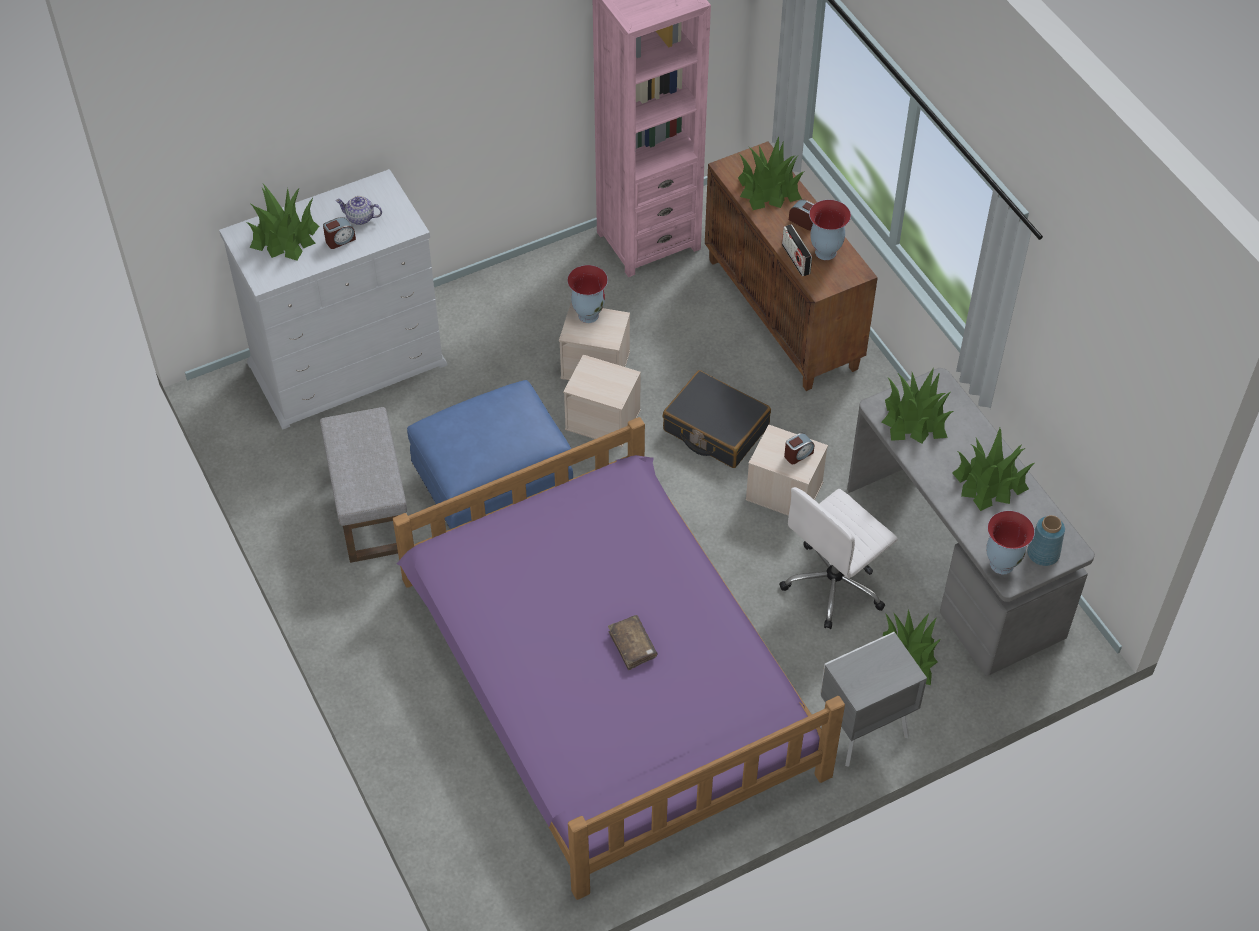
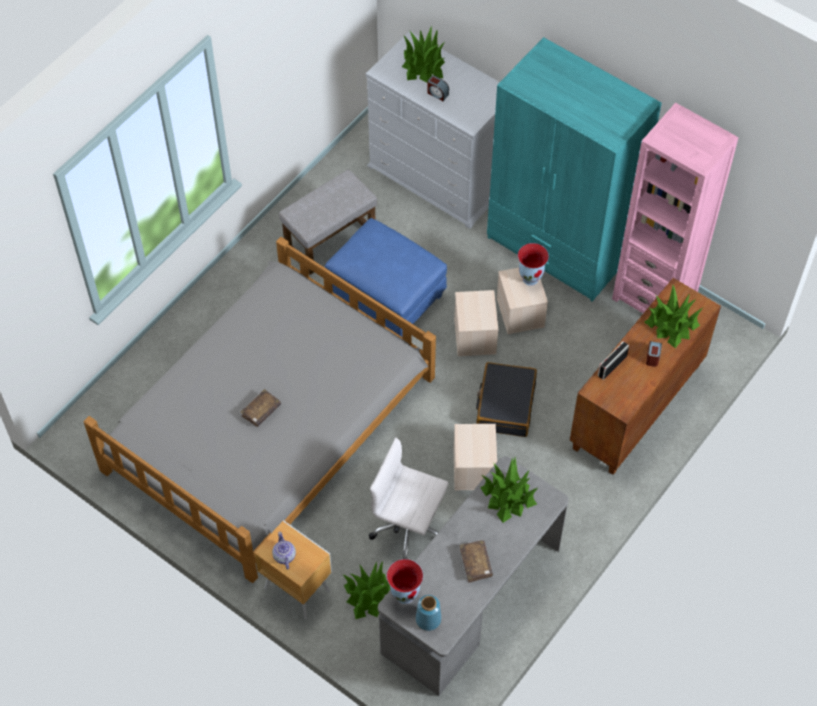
camera: 65 degrees right, 5 degrees up
(360, 218) = (463, 95): teapot -> teapot (284, 556)
(528, 295) = (558, 248): none -> turquoise wardrobe
(608, 674) = (270, 422): purple bed -> grey bed
(798, 454) = (478, 451): alarm clock -> none
(824, 252) = (630, 381): vase -> none
(861, 731) = (296, 588): grey nightstand -> brown nightstand
(989, 482) = (476, 563): potted plant -> brown book

